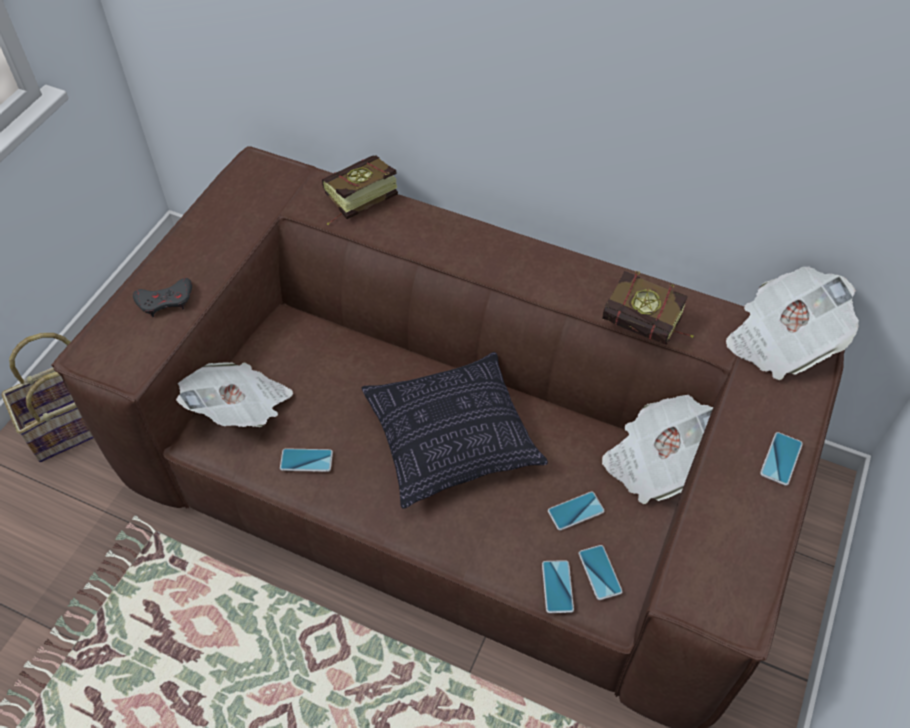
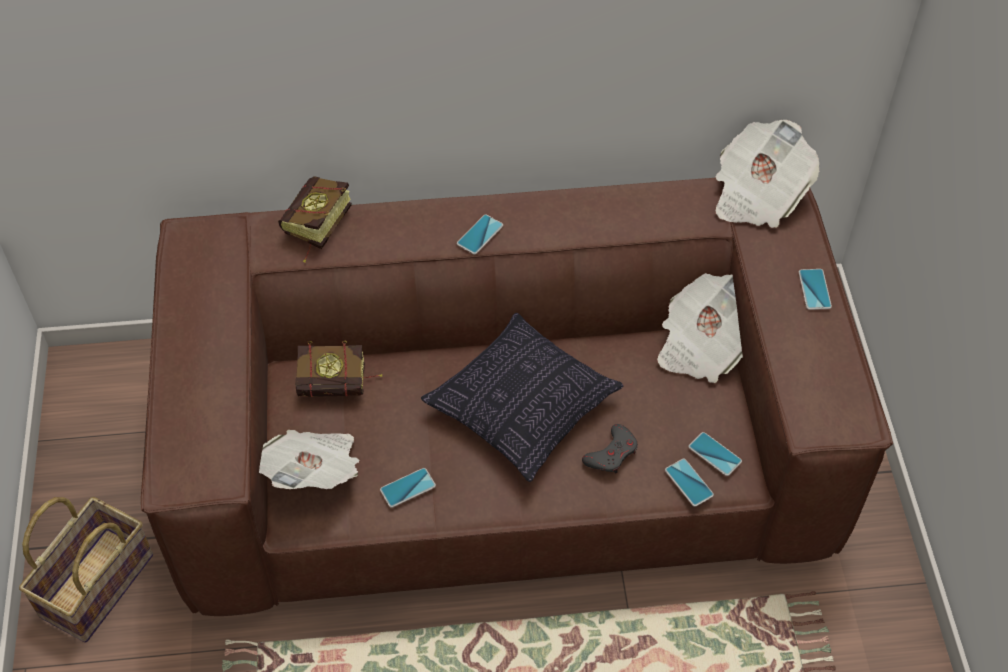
camera: 30 degrees left, 0 degrees up
(165, 301) = (205, 400): grey game controller -> grey game controller (612, 453)
(575, 511) = (664, 416): phone -> phone (480, 235)
(648, 328) = (648, 231): book -> book (340, 385)

